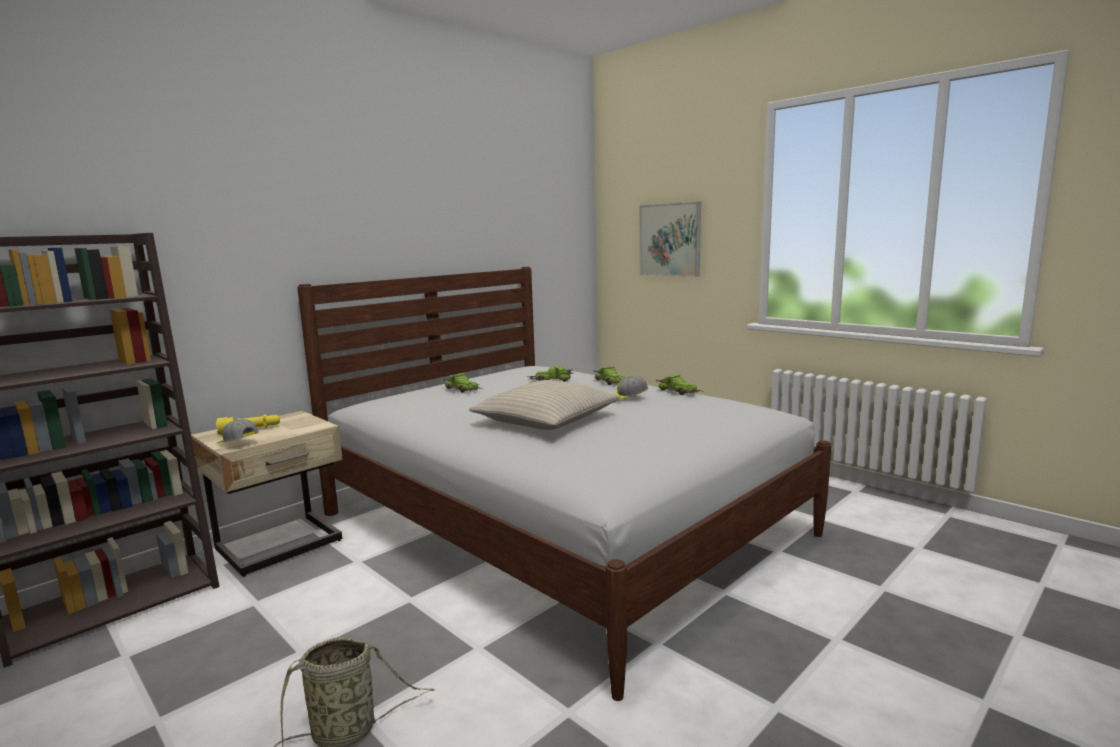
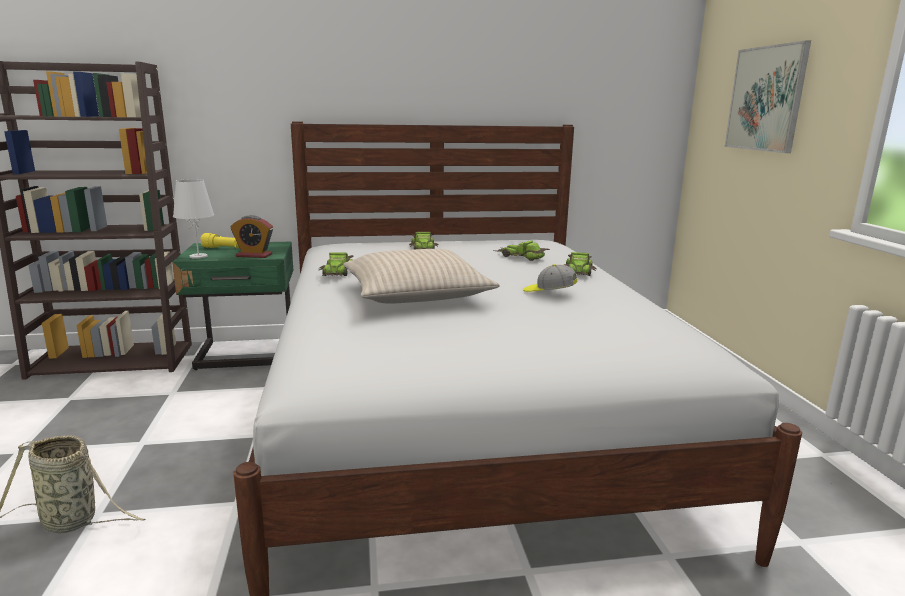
camera: 35 degrees right, 5 degrees up
(238, 443) = (198, 256): cap -> white table lamp
(282, 546) = (246, 355): beige nightstand -> green nightstand
(300, 429) = (254, 255): none -> alarm clock
(679, 391) = (633, 299): toy car -> toy car (338, 272)

